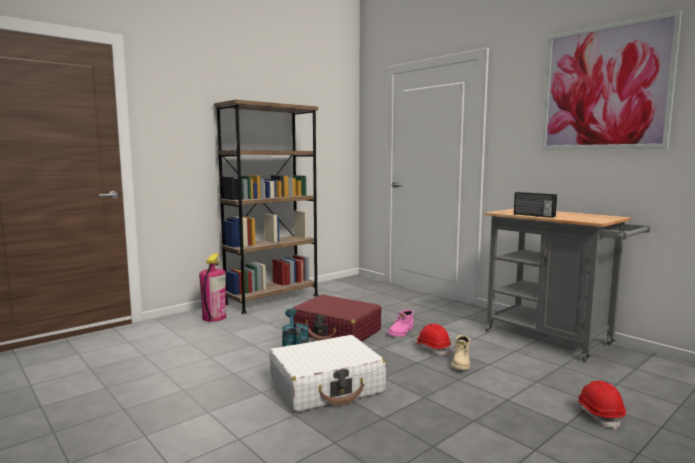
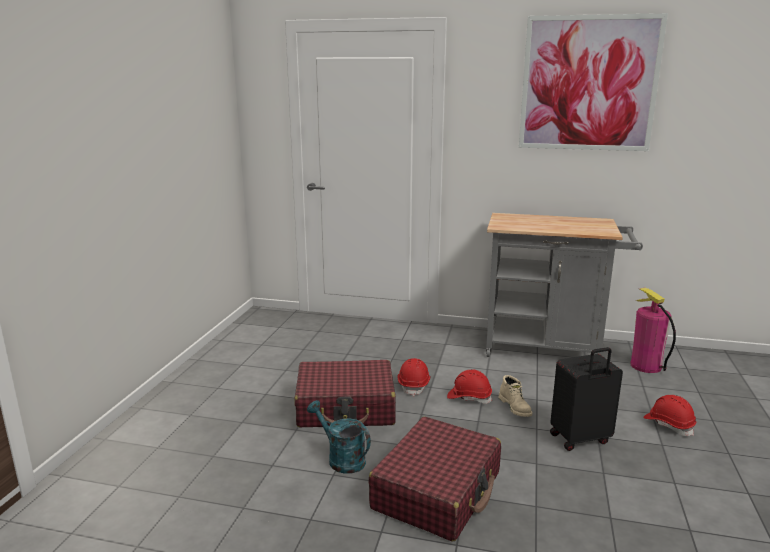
camera: 35 degrees left, 10 degrees up
(214, 317) = (151, 438): fire extinguisher -> fire extinguisher (645, 366)
(272, 299) = (195, 380): brown bookcase -> none
(327, 386) = (437, 491): white suitcase -> red suitcase
(401, 332) = (414, 385): pink boot -> red hard hat
(487, 396) = (580, 439): none -> black suitcase
(533, 215) = (542, 229): radio -> none

